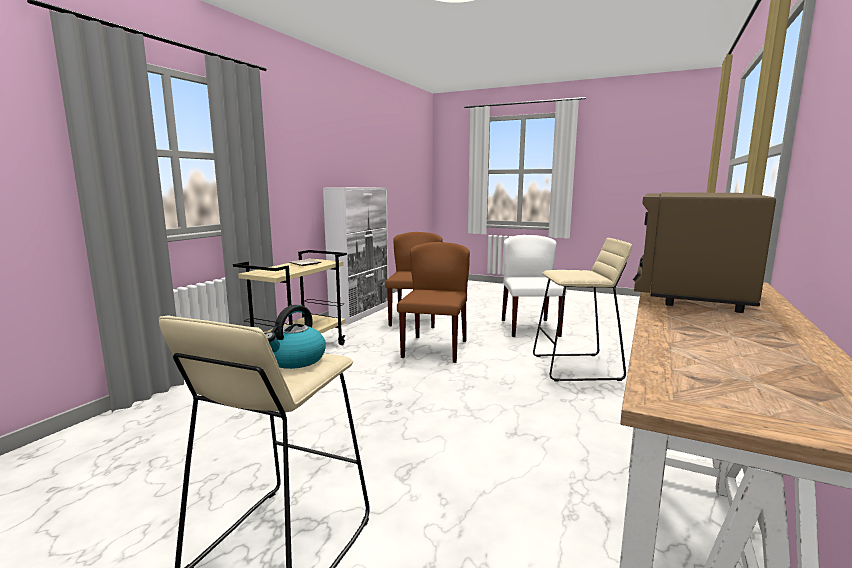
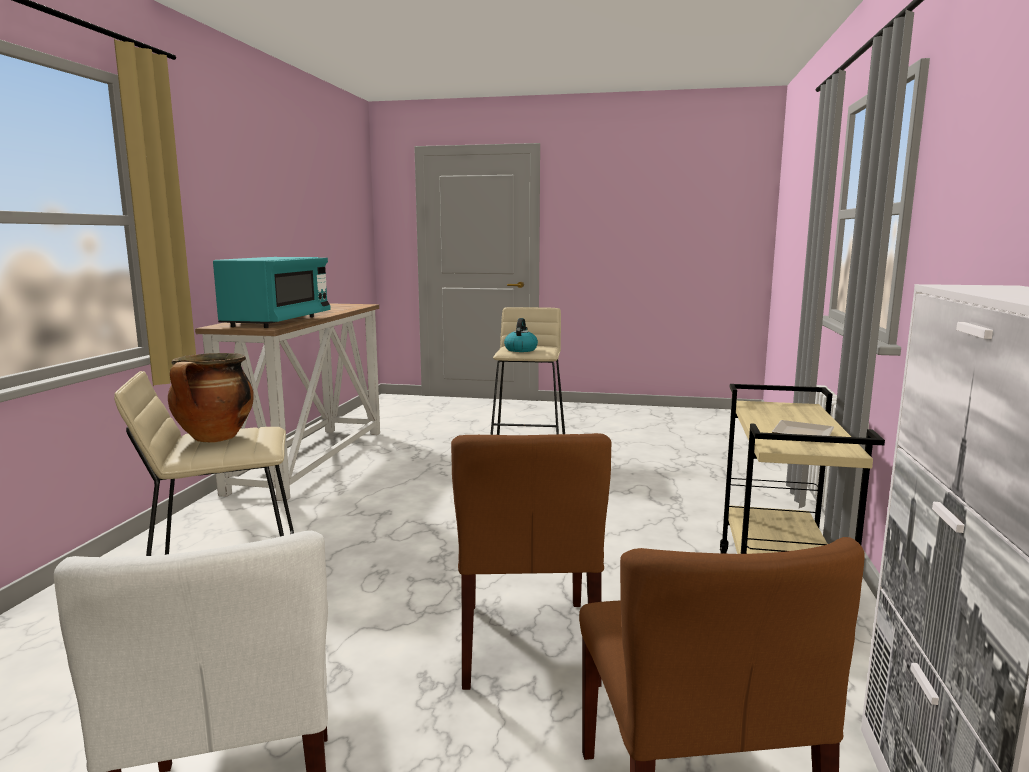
camera: 165 degrees right, 0 degrees up
(584, 274) = (215, 438): none -> cooking pot
(687, 290) = (278, 322): brown microwave -> turquoise microwave

